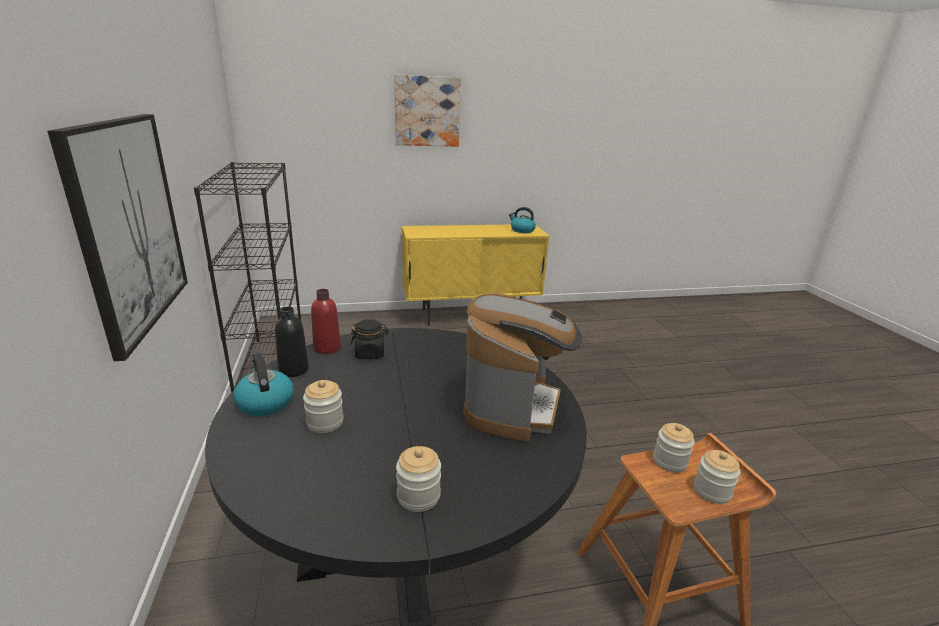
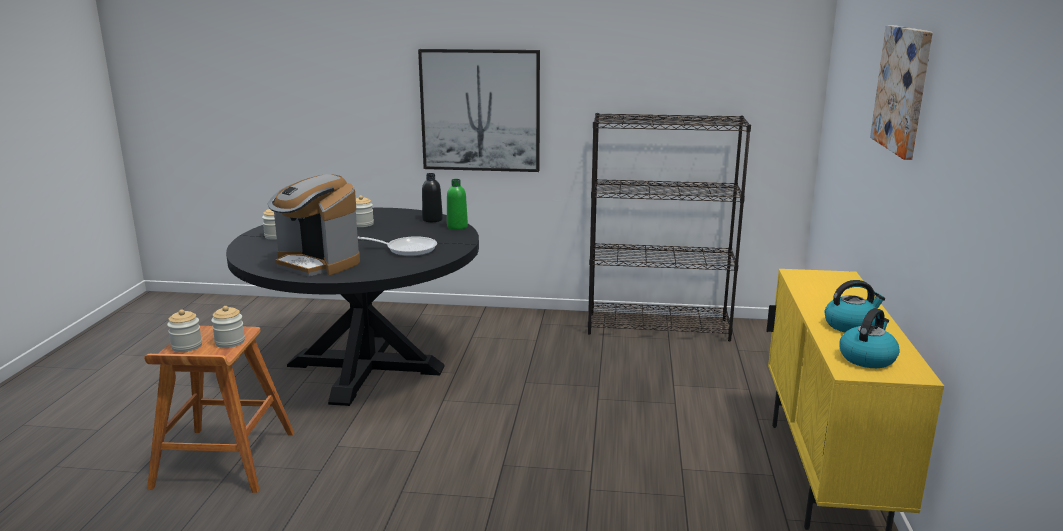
camera: 110 degrees right, 5 degrees down
(265, 402) = (399, 215): kettle -> kettle (850, 325)
(327, 348) = (457, 227): red bottle -> green bottle
(370, 354) = (436, 236): black jar -> none
(428, 361) = (407, 249): none -> frying pan

